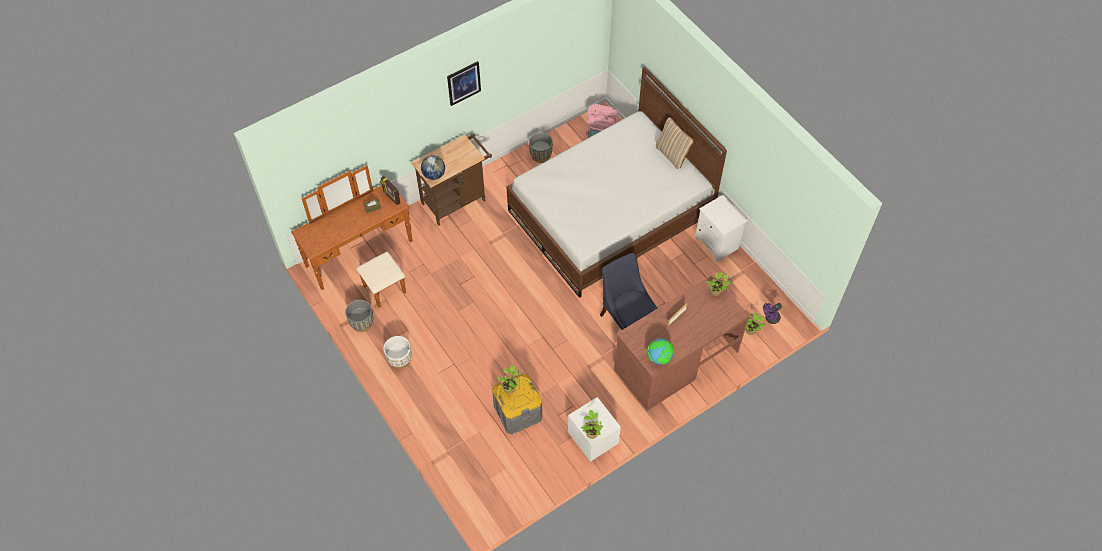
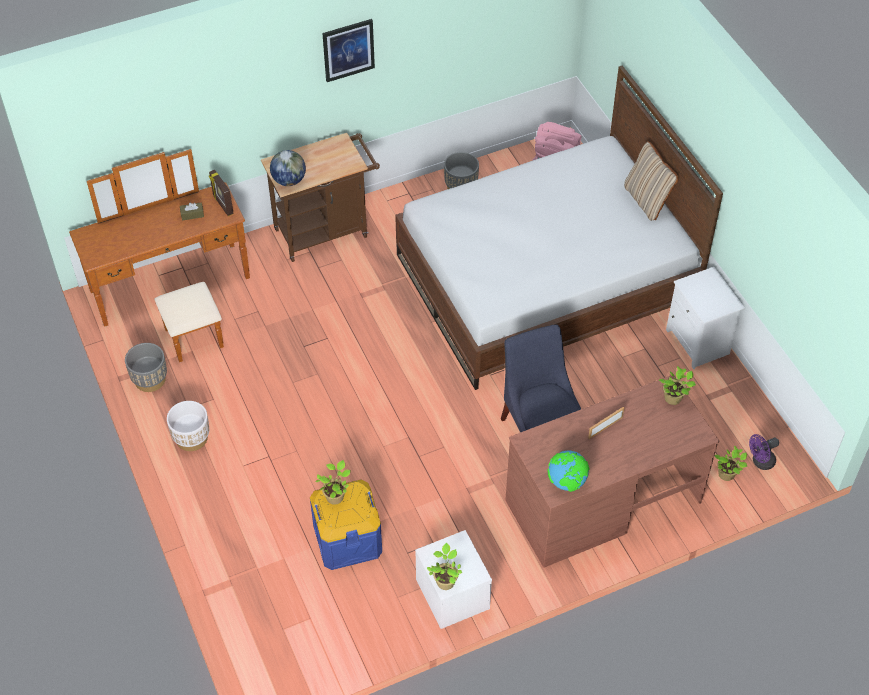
camera: 10 degrees right, 5 degrees down
(518, 412) = (347, 540): grey storage box -> blue storage box

